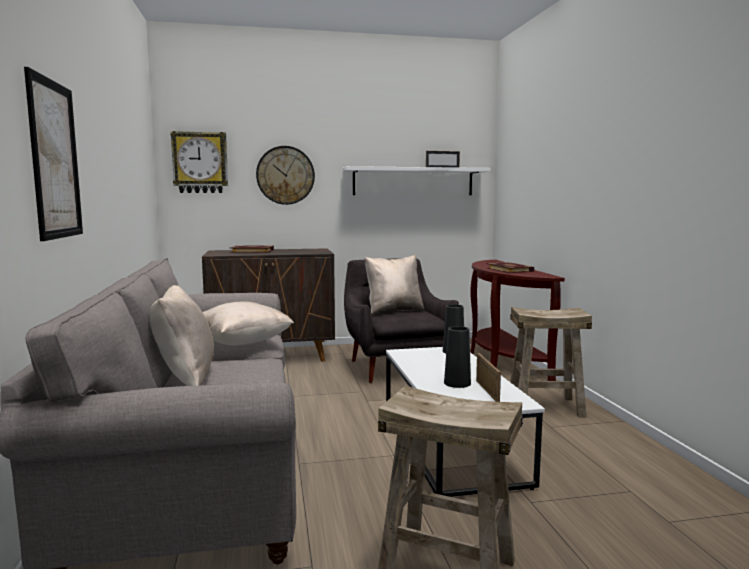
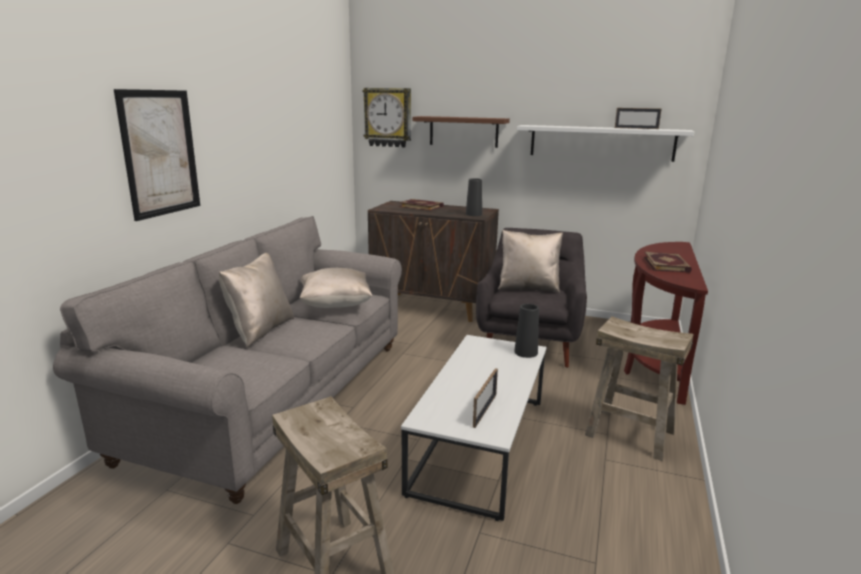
camera: 30 degrees right, 10 degrees up
(285, 175) = (463, 131): wall clock -> brown shelf
(457, 383) = (471, 393): black vase -> black vase (473, 214)

